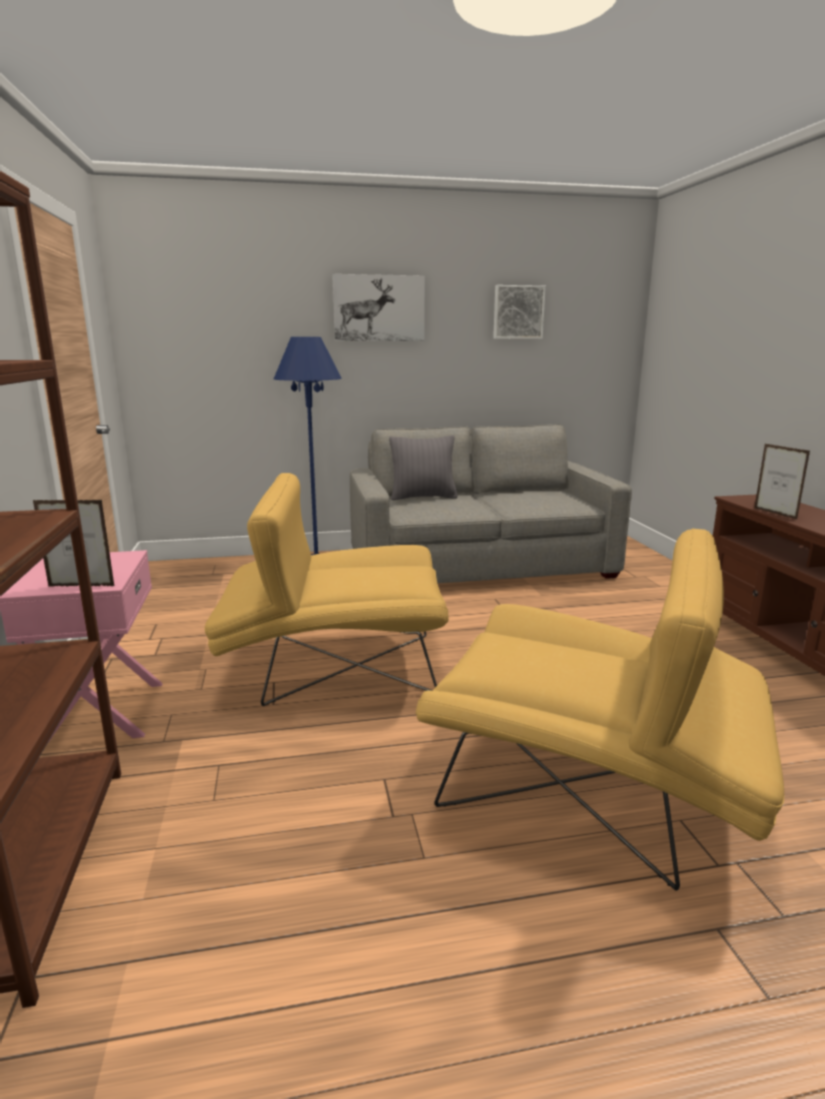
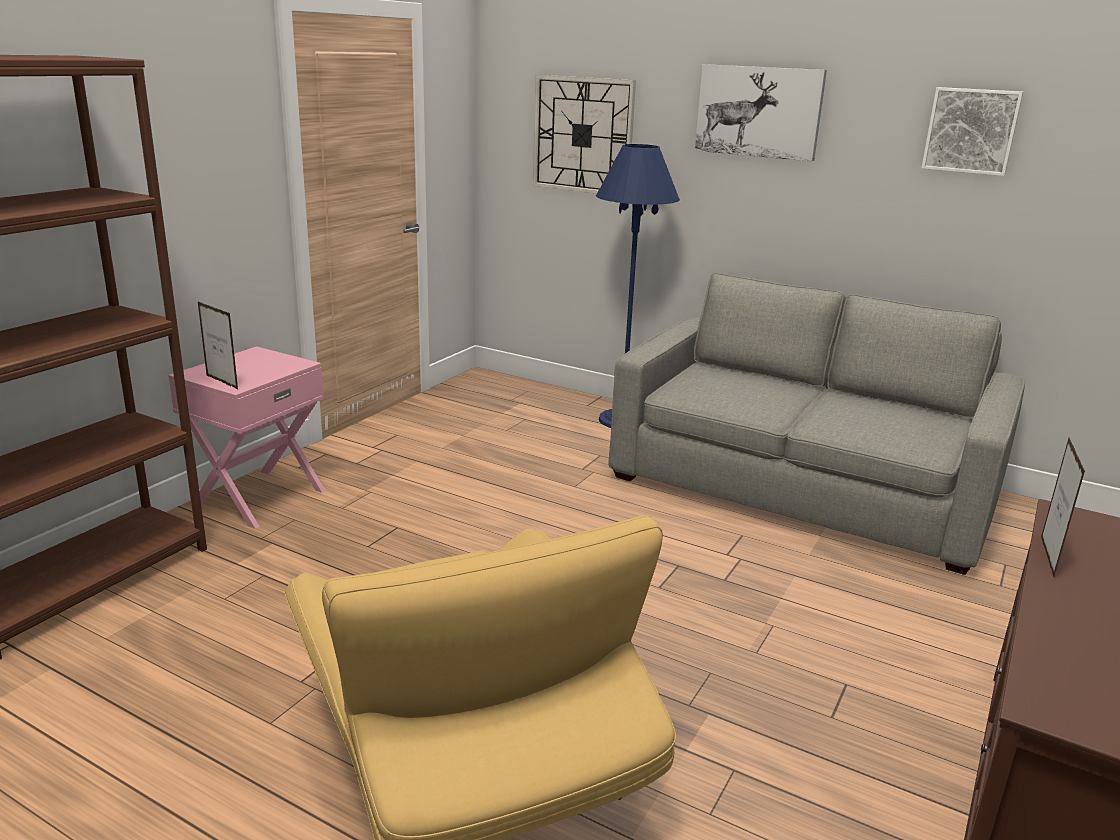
camera: 40 degrees right, 5 degrees up
(230, 337) = (583, 135): none -> wall clock
(334, 666) = (463, 535): yellow armchair -> none
(423, 497) = (737, 375): grey pillow -> none

